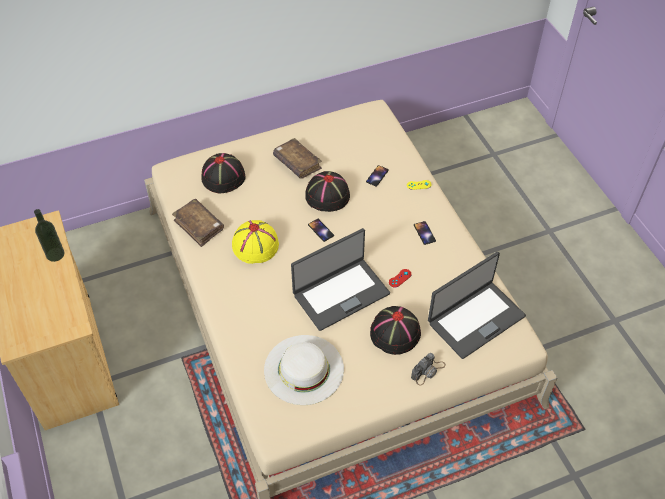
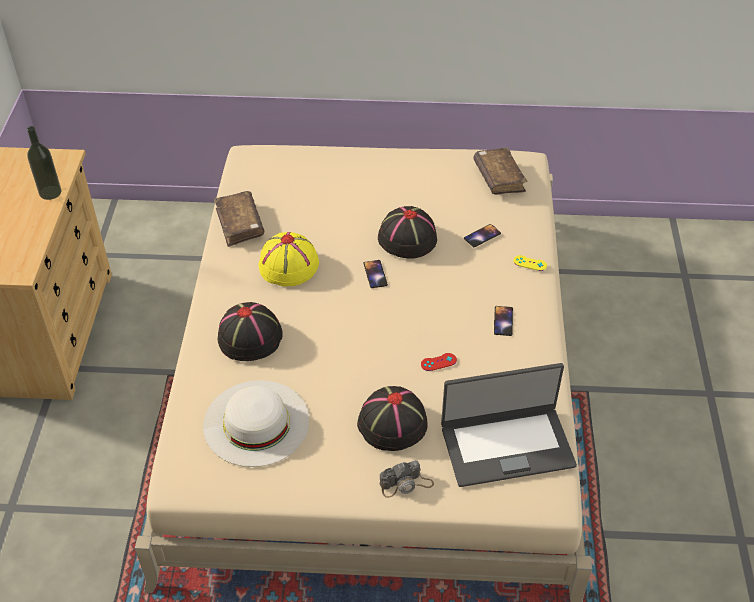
camera: 25 degrees right, 5 degrees down
(223, 177) = (301, 181): black hat -> black hat (250, 337)
(297, 163) = (394, 192): brown book -> brown book (499, 178)
(340, 293) = (353, 353): laptop -> none

